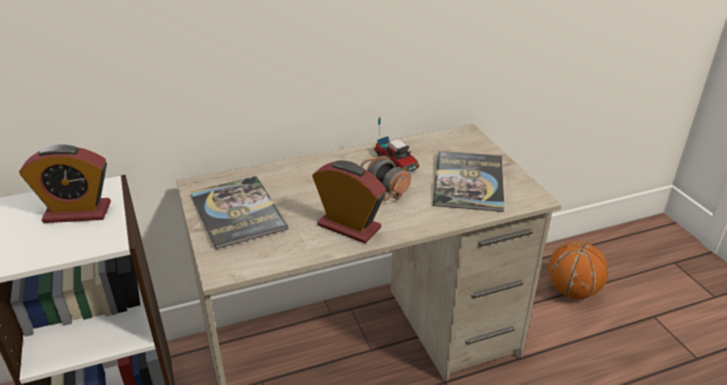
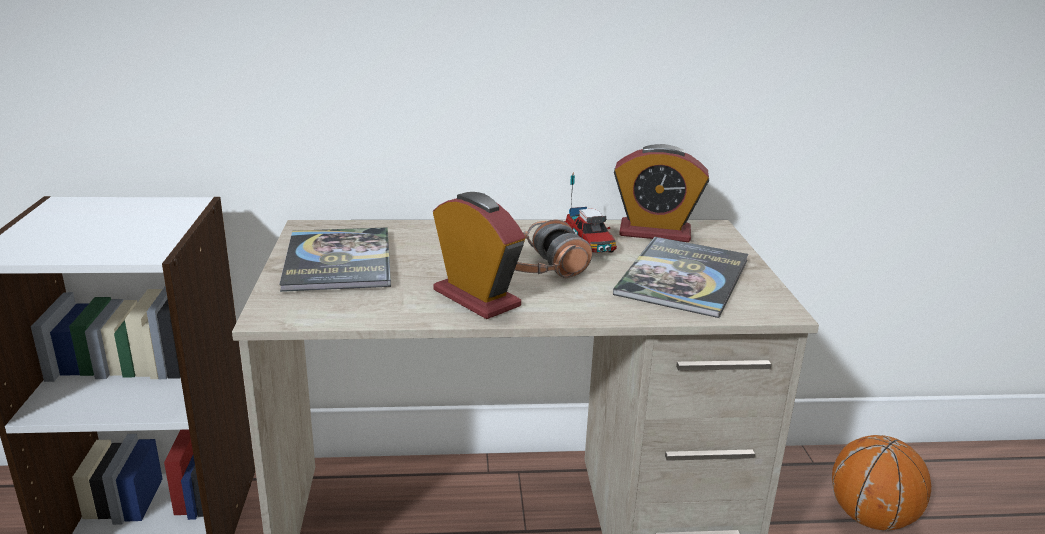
camera: 15 degrees right, 10 degrees down
(77, 212) = (133, 221): alarm clock -> alarm clock (655, 232)

